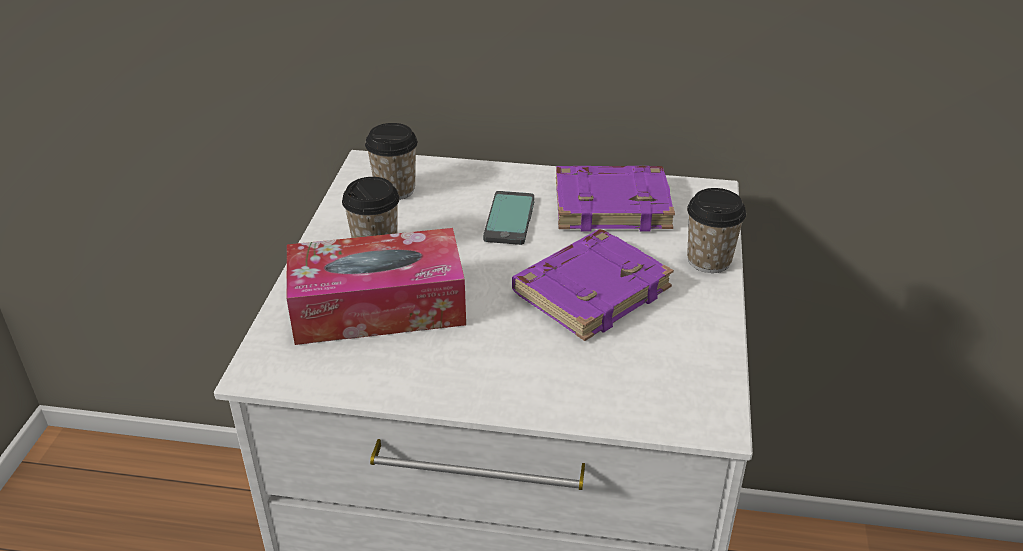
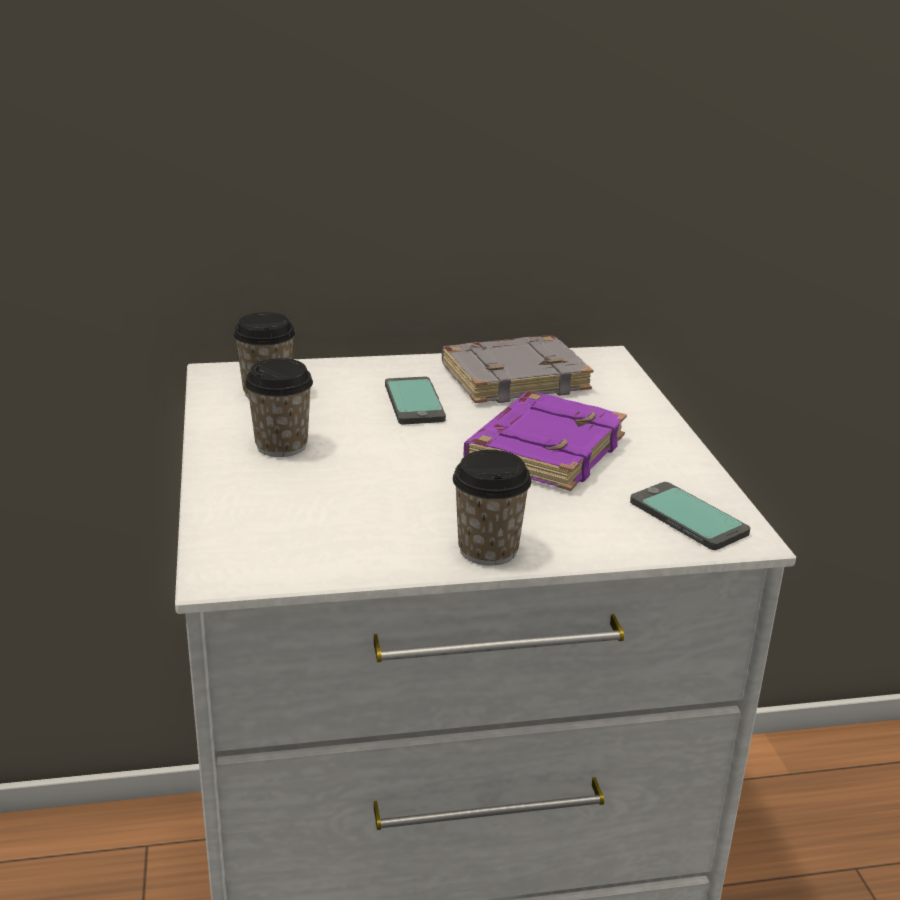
camera: 20 degrees left, 10 degrees down
(378, 307) = (322, 496): tissue box -> none
(612, 205) = (515, 378): purple book -> grey book
(674, 390) = (687, 518): none -> phone
(709, 260) = (643, 410): cup -> cup (488, 550)

